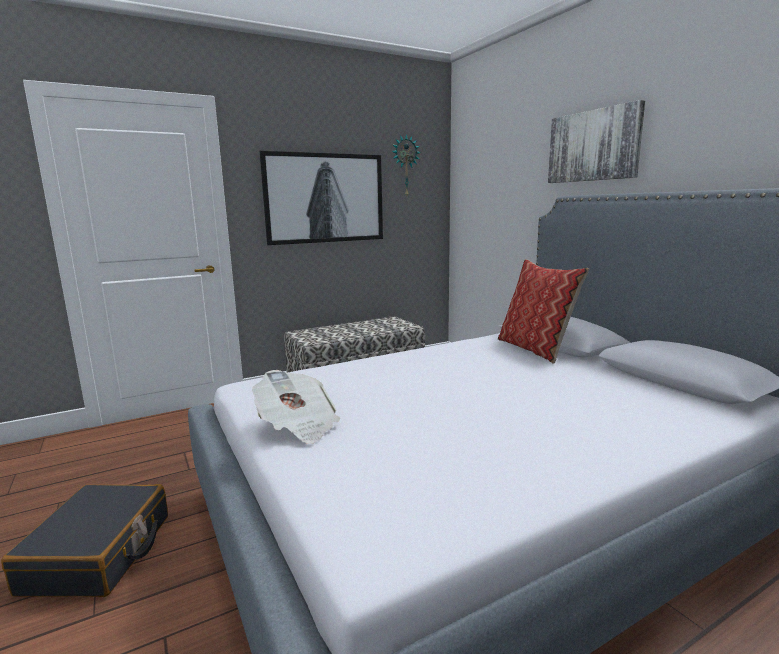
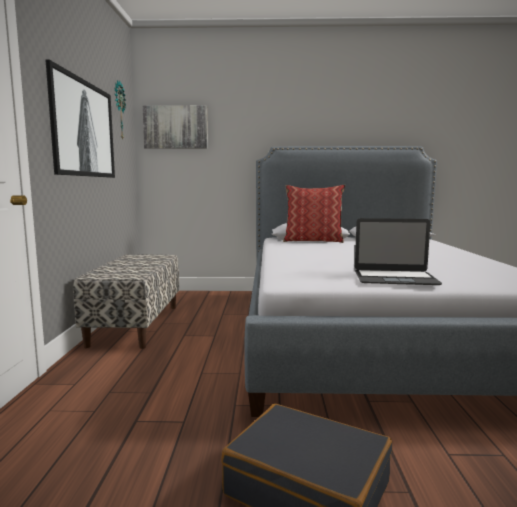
camera: 60 degrees left, 5 degrees down
(298, 426) = (395, 278): newspaper -> laptop
(593, 146) = (286, 116): picture -> picture (175, 127)

